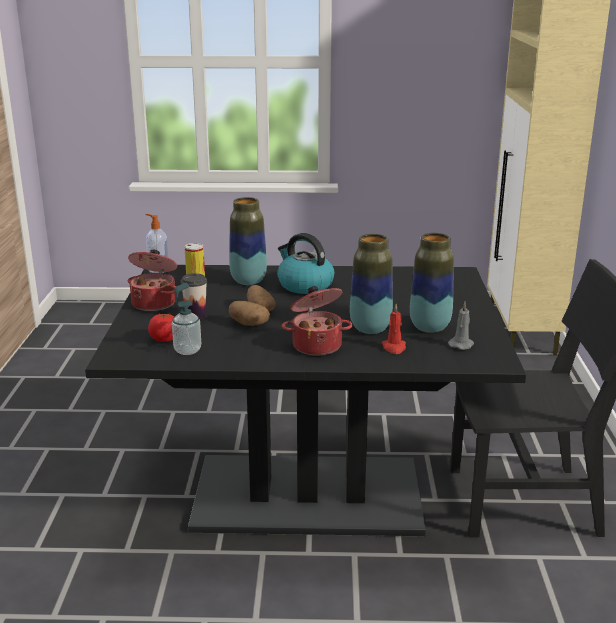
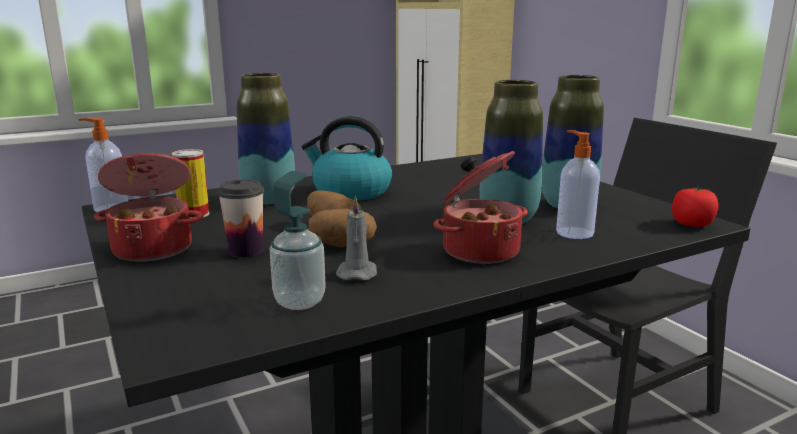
camera: 30 degrees left, 5 degrees down
(165, 339) = (235, 294): tomato -> tomato (692, 224)
(394, 348) = (573, 232): red candle -> soap dispenser
(461, 344) = (632, 214): grey candle -> grey candle (357, 272)

